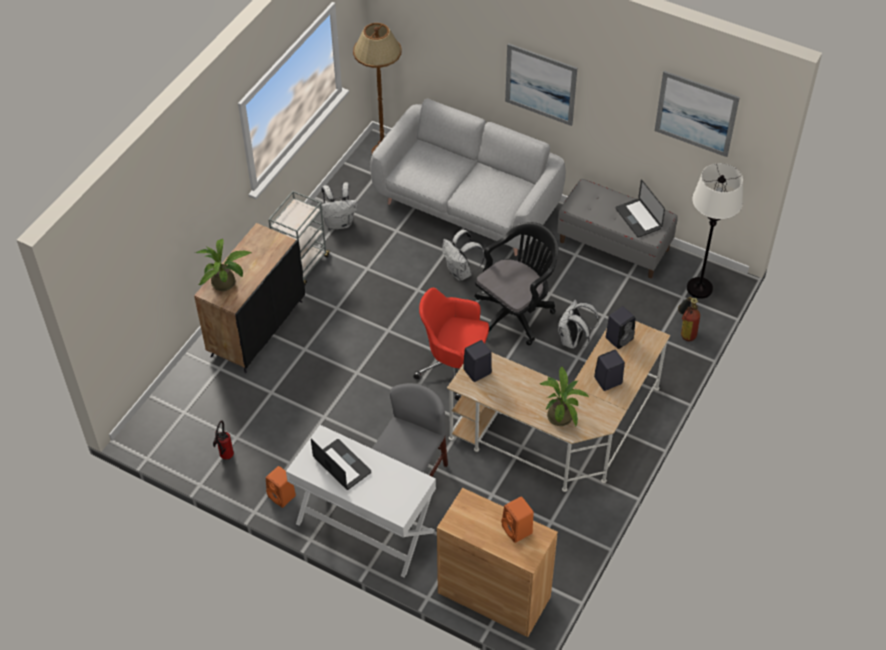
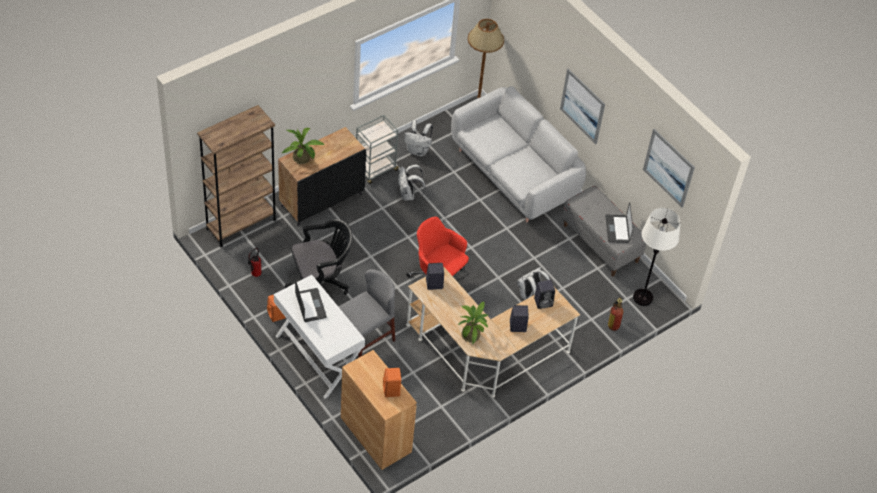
camera: 20 degrees right, 0 degrees up
(172, 400) = (241, 224): none -> brown bookcase
(461, 272) = (481, 218): white backpack -> white backpack (408, 195)
(516, 312) = (502, 261): black office chair -> black office chair (320, 282)

